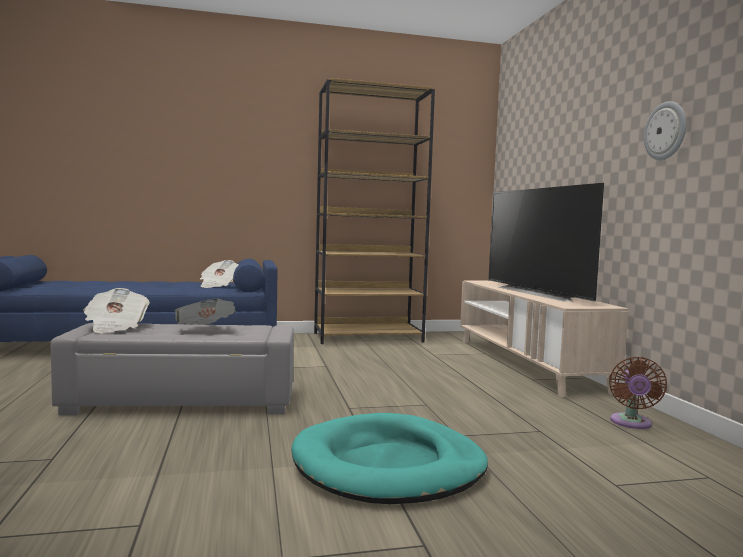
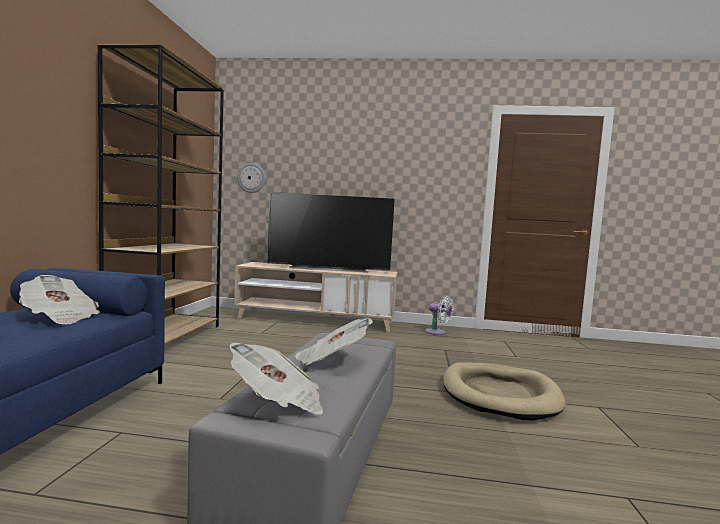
camera: 70 degrees left, 0 degrees up
(389, 466) = (499, 394): turquoise dog bed -> beige dog bed
(631, 423) = (437, 332): brown fan -> white fan
(666, 131) = (418, 173): wall clock -> wall clock (251, 178)

